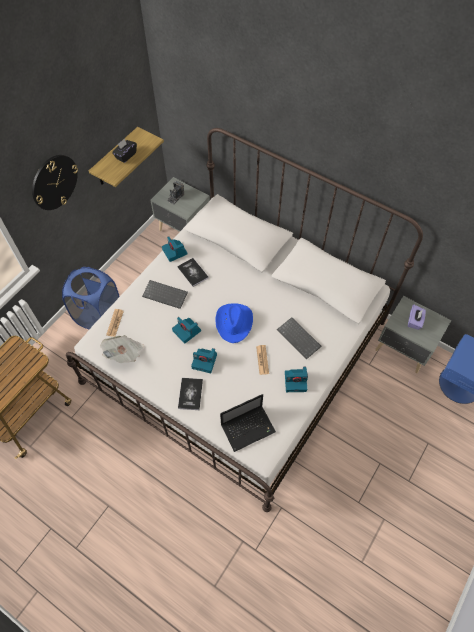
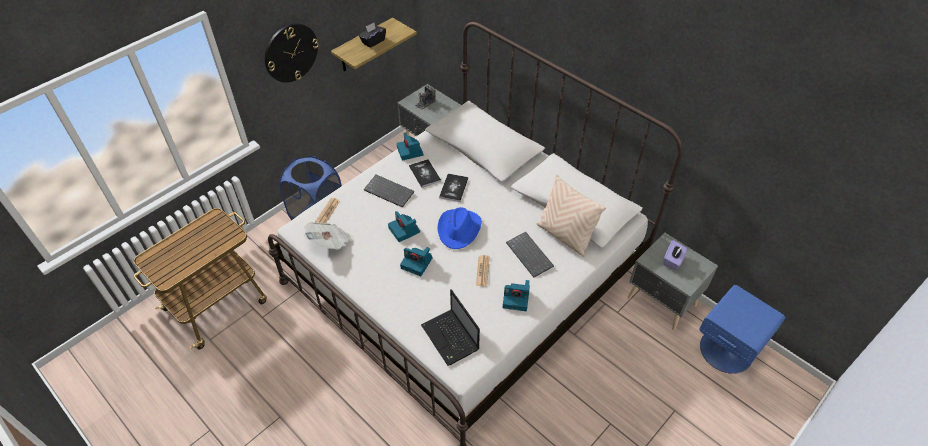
camera: 10 degrees right, 10 degrees down
(190, 394) = (393, 294): book -> book (453, 188)
(248, 427) = (451, 338): laptop -> laptop turned 75 degrees clockwise
(325, 315) = (565, 236): none -> beige pillow

